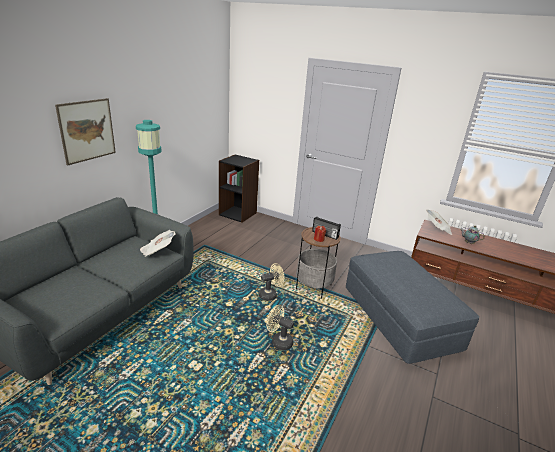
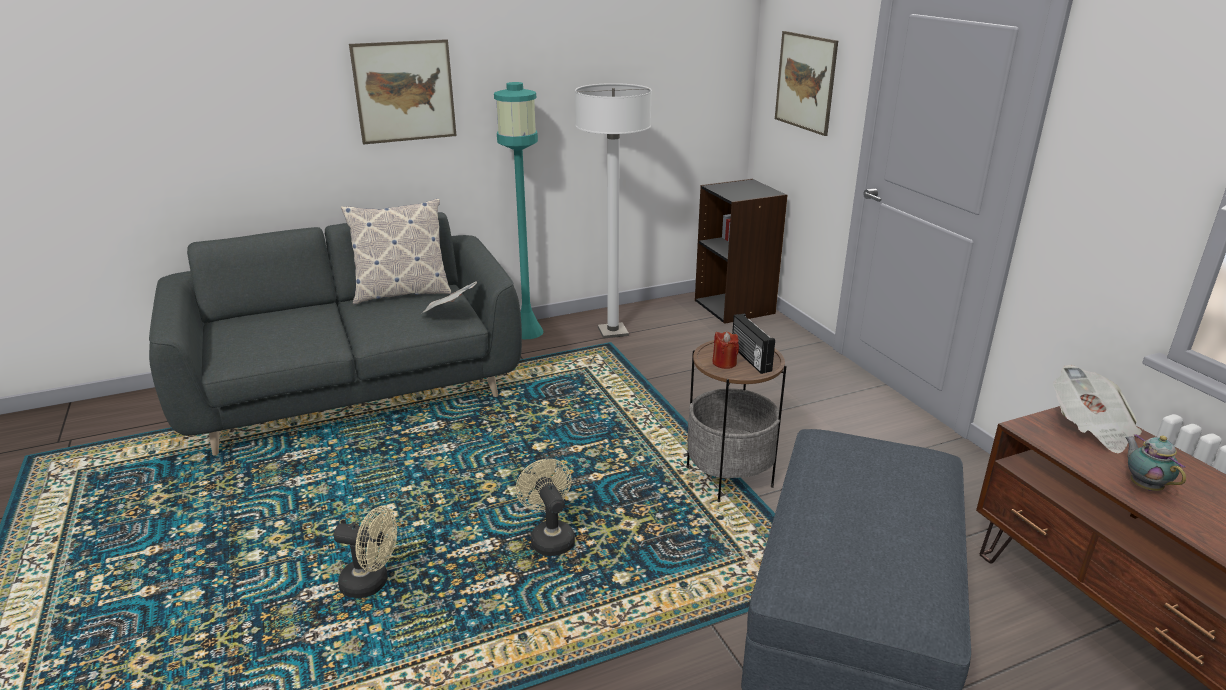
camera: 40 degrees right, 0 degrees up
(114, 248) = (402, 293): none -> pillow
(199, 239) = (613, 332): none -> white floor lamp
(264, 109) = (805, 82): none -> picture
(270, 295) = (627, 459): beige fan -> beige fan (372, 583)

